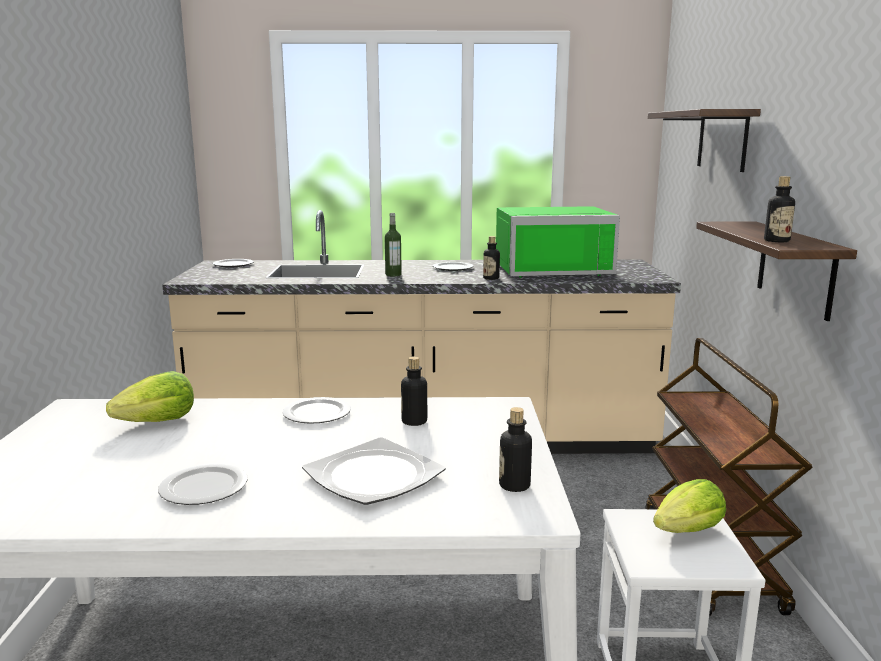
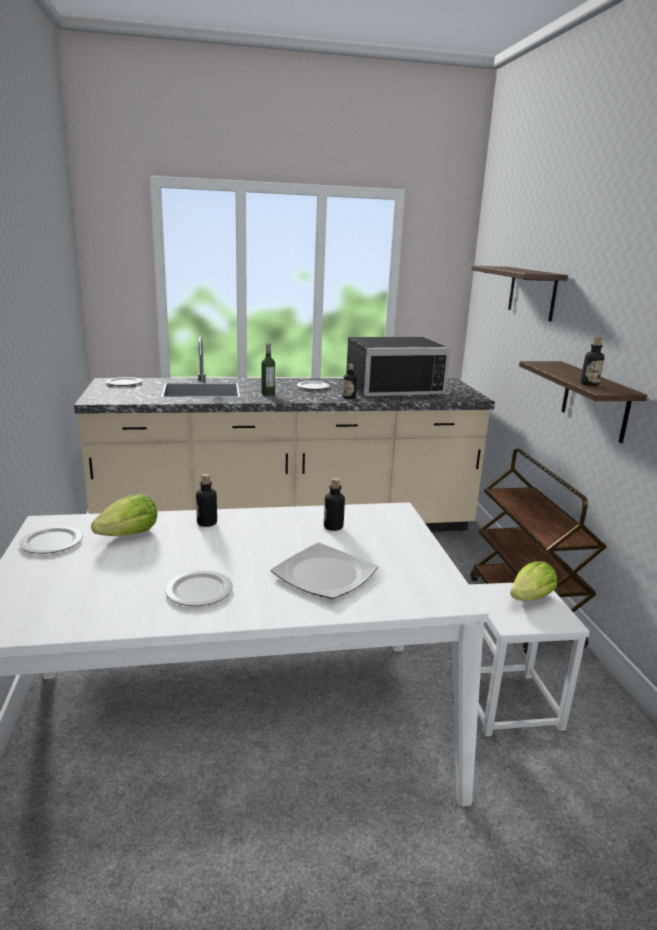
camera: 10 degrees left, 5 degrees up
(316, 414) = (254, 523): plate -> plate (51, 543)
(514, 485) = (429, 577): bottle -> bottle (207, 523)
(551, 269) = (391, 388): green microwave -> black microwave

